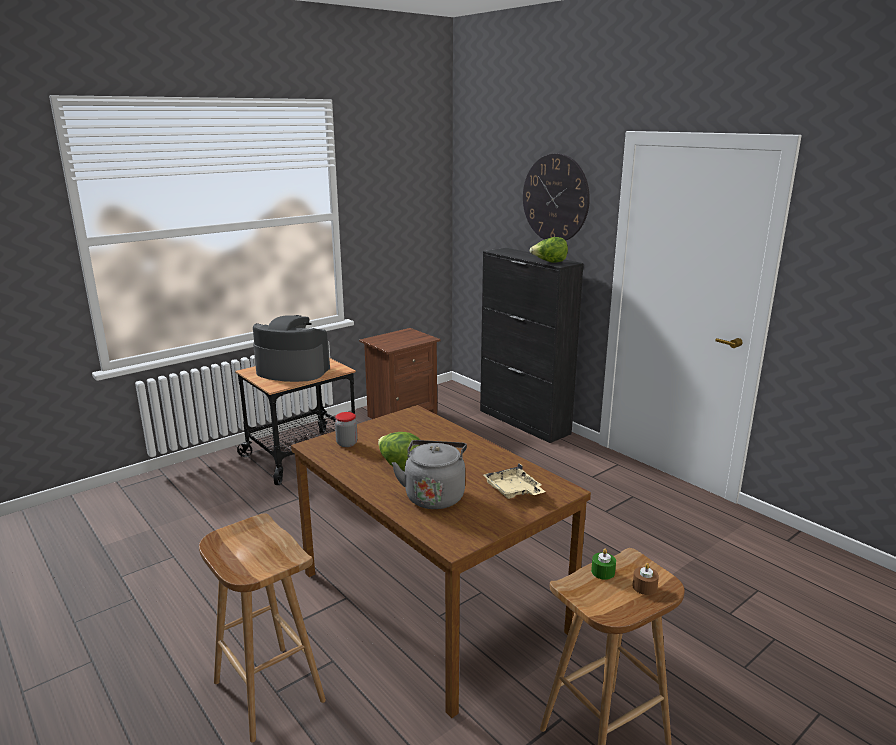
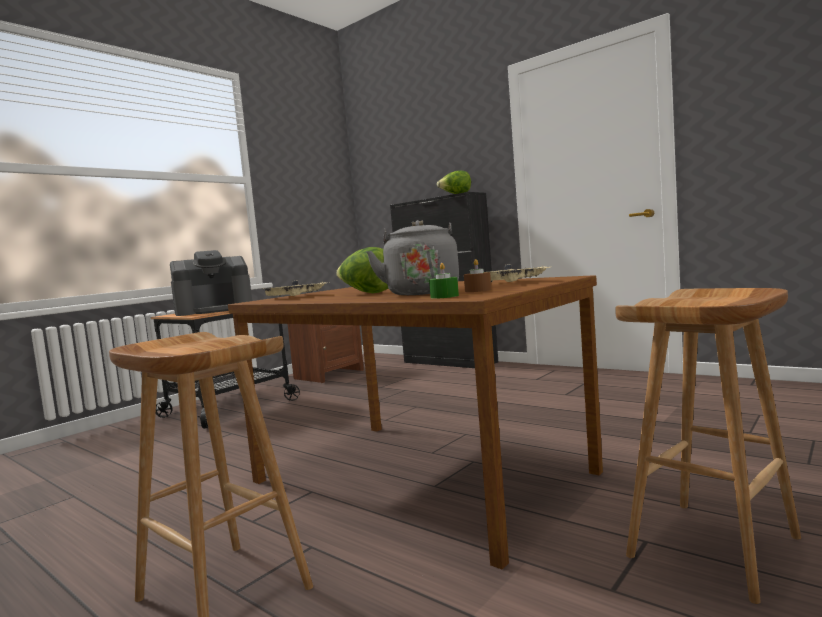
camera: 10 degrees left, 15 degrees down
(292, 371) = (214, 310): coffee machine -> coffee machine turned 150 degrees clockwise
(347, 443) = (295, 297): jar -> beige tray
(555, 198) = (450, 146): wall clock -> none
(603, 572) = (670, 298): green candle -> green candle (444, 296)
(644, 587) = (732, 295): brown candle -> brown candle (478, 290)

